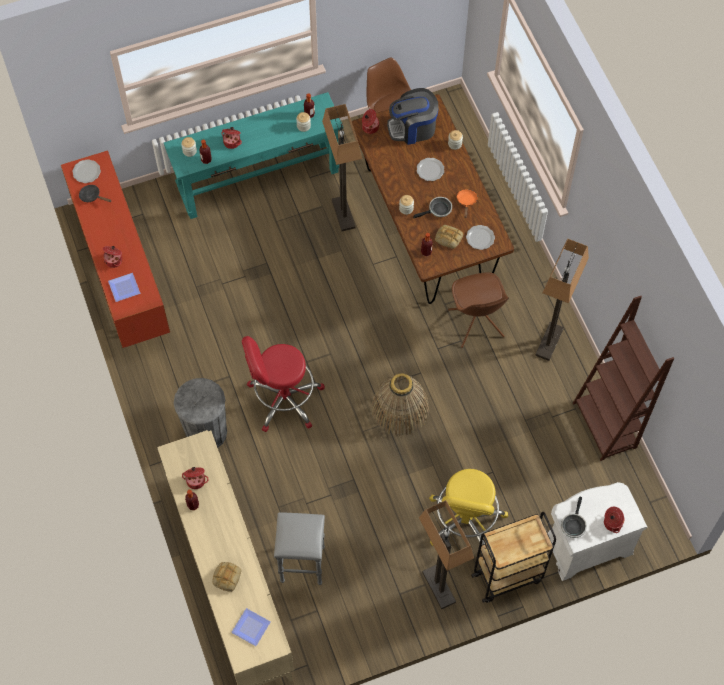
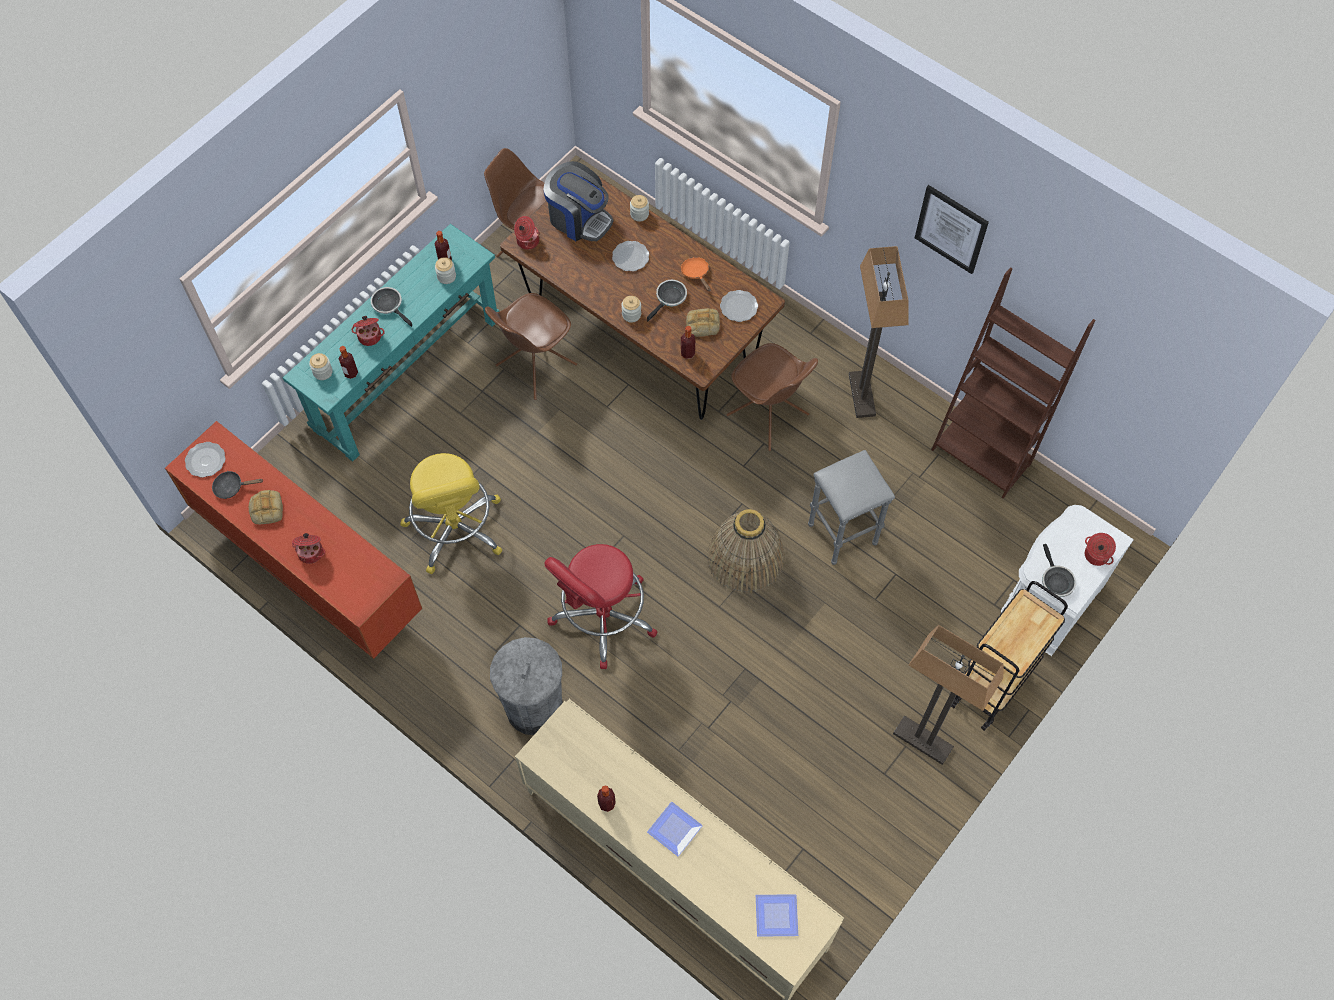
camera: 30 degrees left, 0 degrees up
(125, 288) = (348, 580): plate -> plate (676, 829)
(196, 480) = (590, 770): cooking pot -> none
(226, 576) = (705, 870): bread -> bread (266, 509)
(256, 127) = (389, 305): none -> frying pan
(303, 563) = (750, 801): grey stool -> grey stool (843, 532)
(343, 214) = (535, 366): floor lamp -> brown chair
(413, 128) = (579, 219): coffee machine -> coffee machine turned 105 degrees counterclockwise
(465, 522) = (903, 649): yellow stool -> yellow stool (455, 530)
(620, 251) = (951, 229): none -> picture

